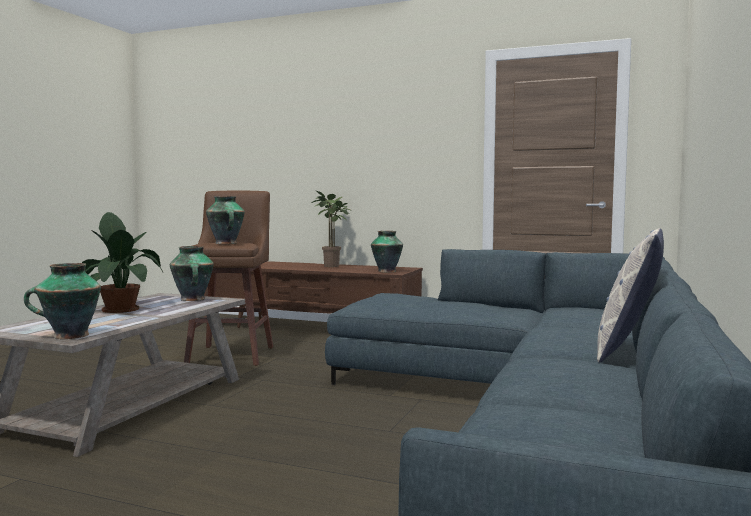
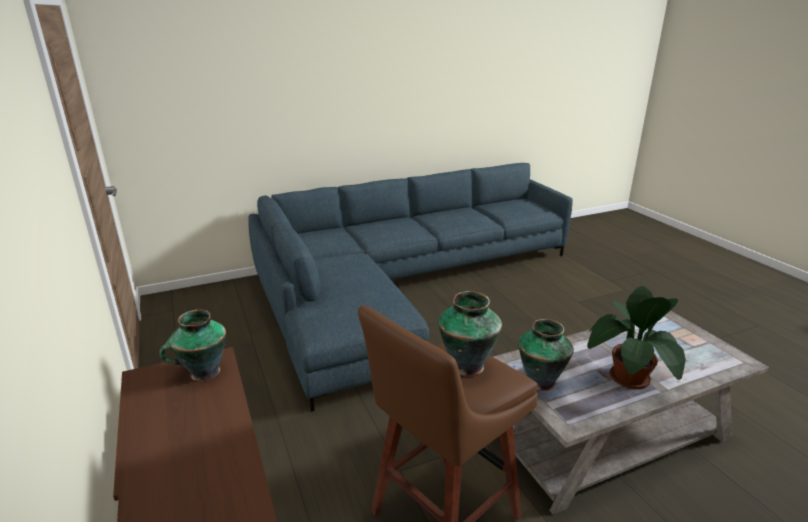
camera: 135 degrees left, 20 degrees up
(69, 336) = (671, 324): vase -> none
(332, 266) = (172, 462): potted plant -> none
(628, 350) = (396, 218): pillow -> none

